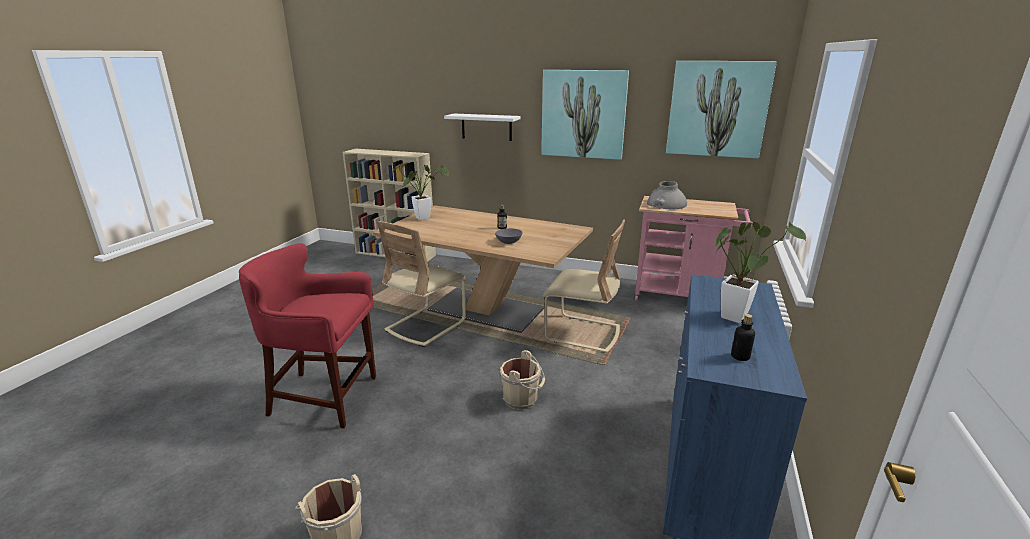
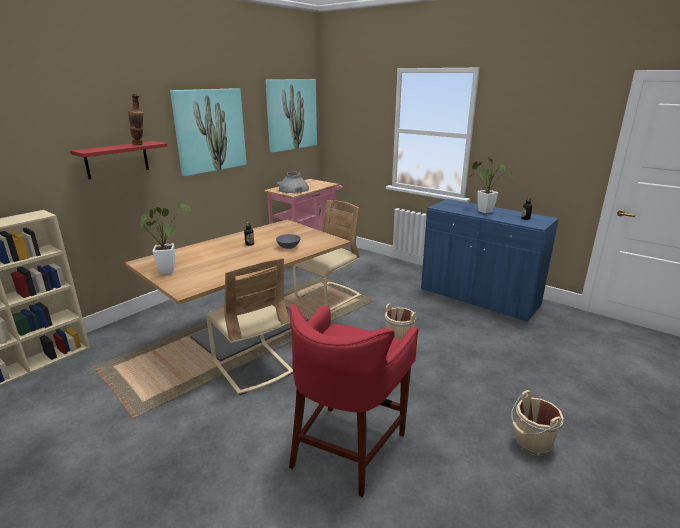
camera: 70 degrees left, 0 degrees up
(486, 127) = (117, 159): white shelf -> red shelf
(494, 116) = (140, 144): none -> vase

